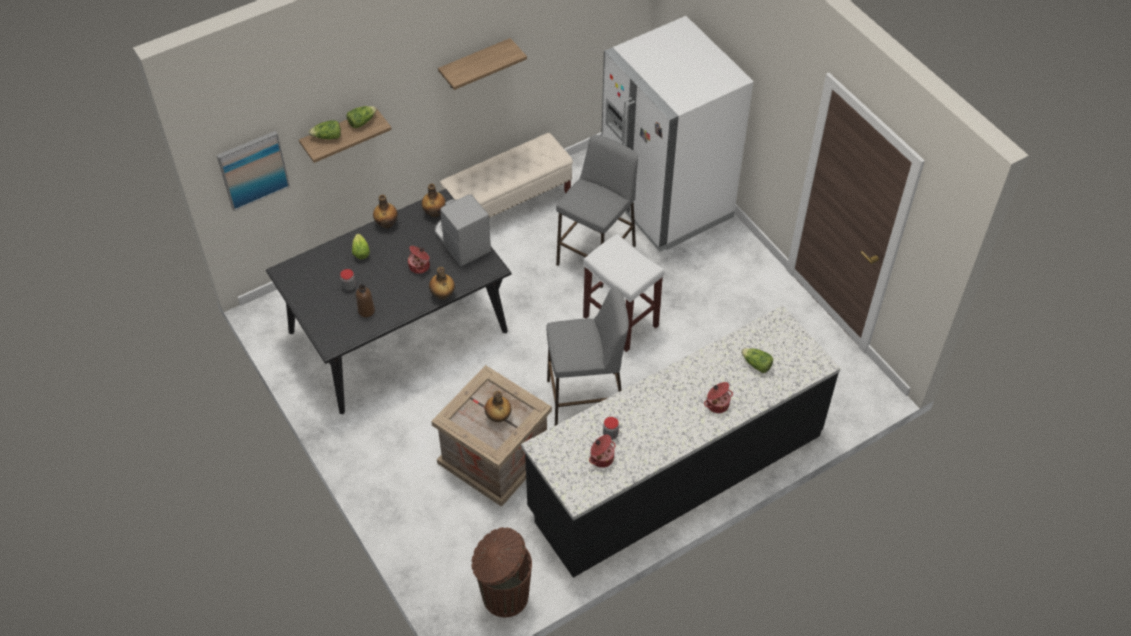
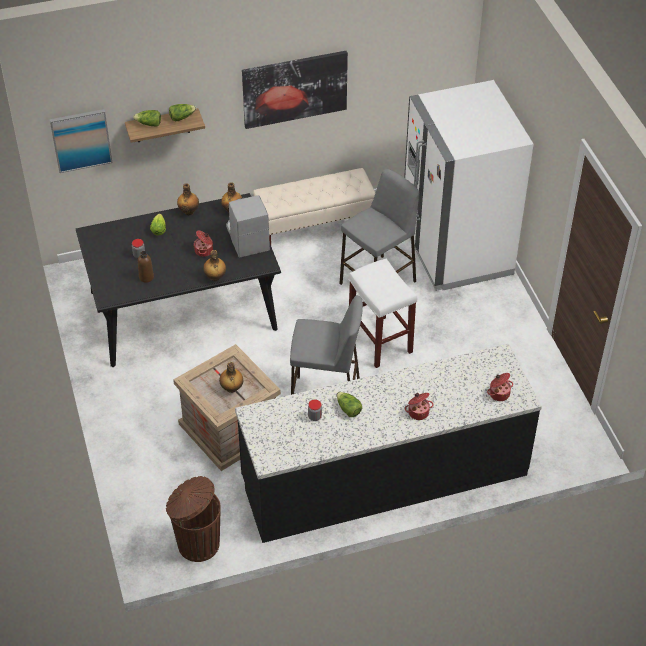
camera: 15 degrees right, 5 degrees down
(475, 64) = (294, 88): shelf -> picture
(601, 457) = (300, 433): cooking pot -> cooking pot (499, 393)
(756, 365) = (466, 387): lettuce -> lettuce (348, 409)

